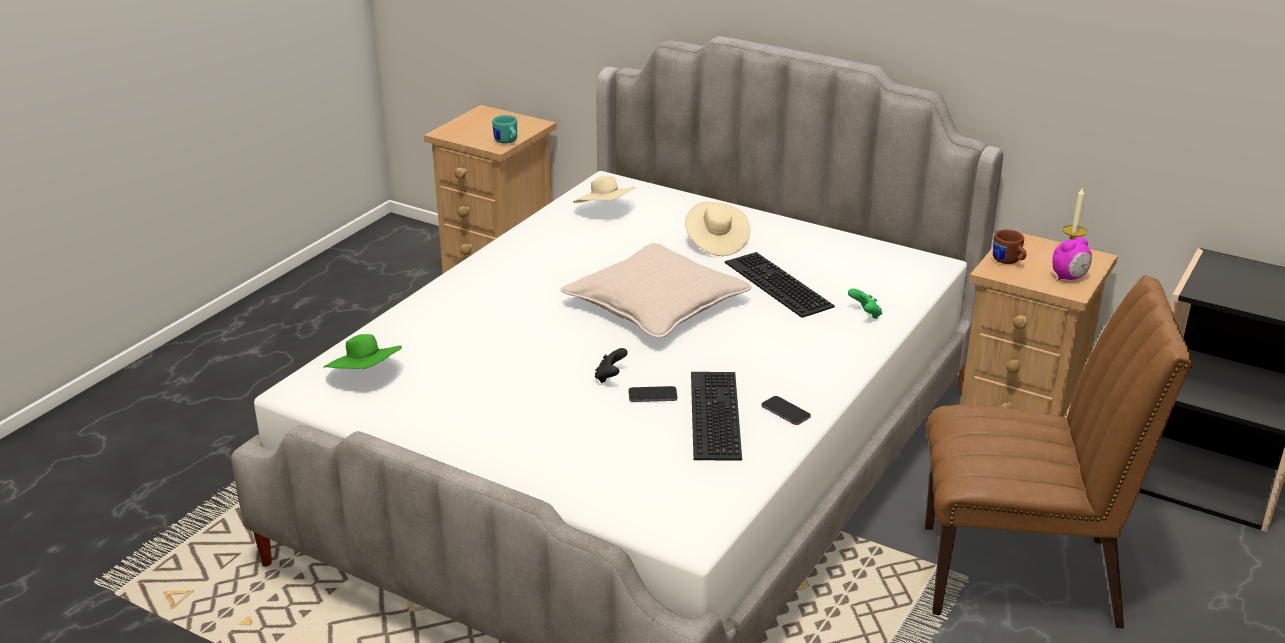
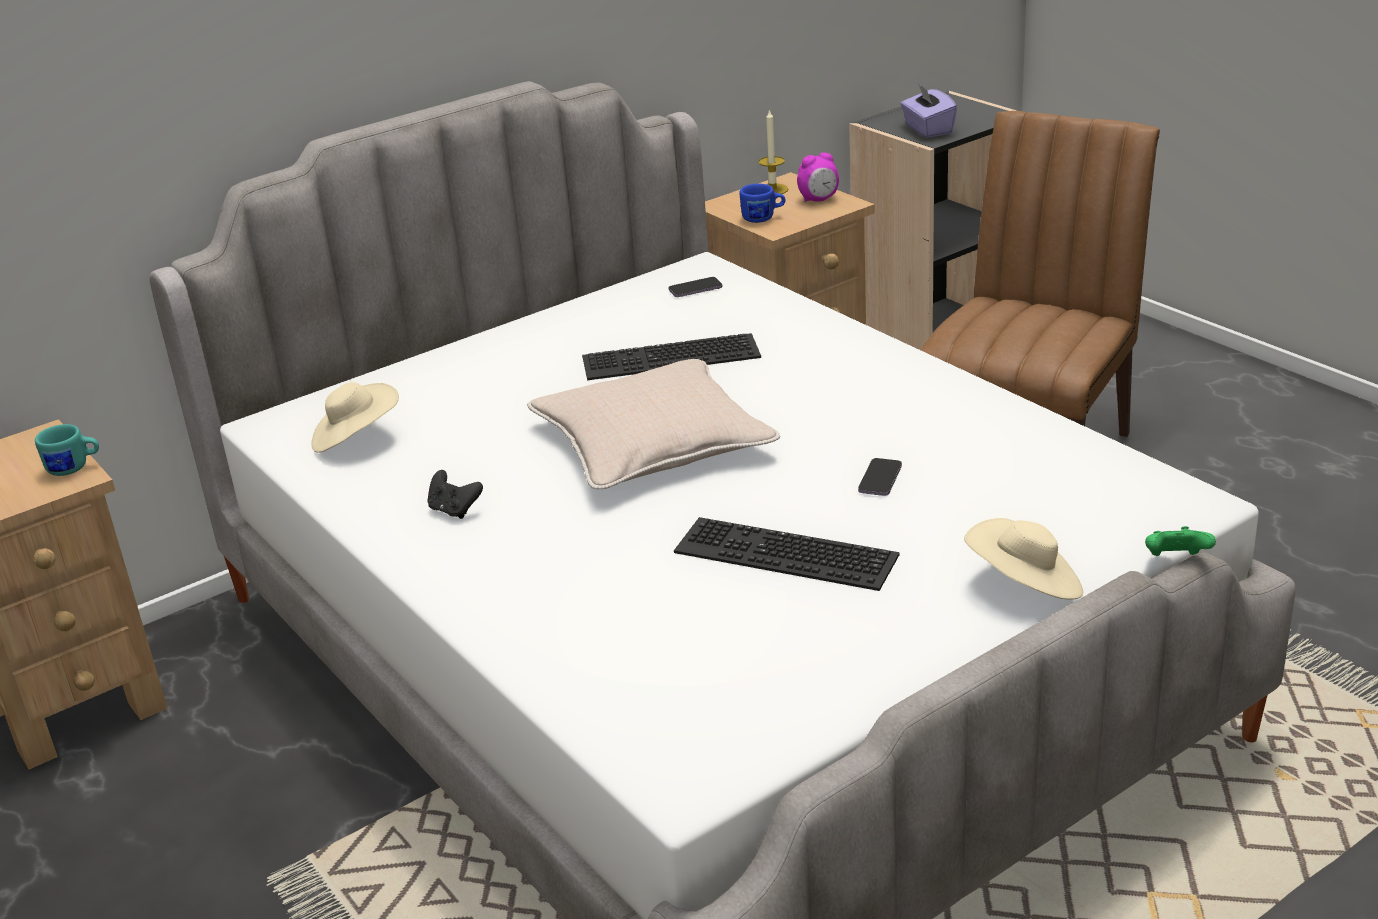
camera: 65 degrees left, 0 degrees up
(366, 376) = (680, 709): green hat -> none
(610, 377) = (816, 502): black game controller -> black game controller (454, 510)
(712, 414) = (942, 447): keyboard -> keyboard (782, 555)
(716, 242) = (528, 377): beige hat -> beige hat (1025, 586)
(785, 412) = (962, 403): phone -> phone (695, 289)
(865, 314) = (781, 322): green game controller -> green game controller (1175, 560)
(1008, 262) = (763, 218): brown mug -> blue mug
(1069, 277) = (819, 200): alarm clock -> alarm clock turned 75 degrees clockwise
(1221, 285) = (927, 130): none -> purple tissue box

